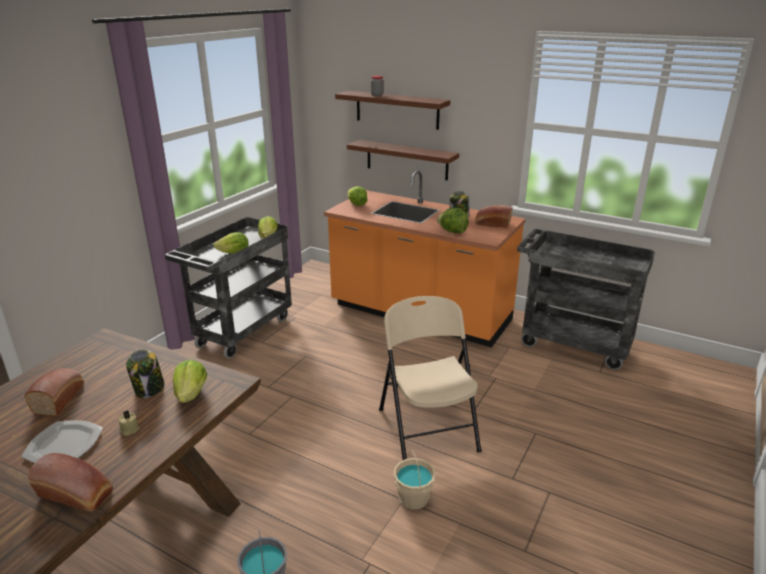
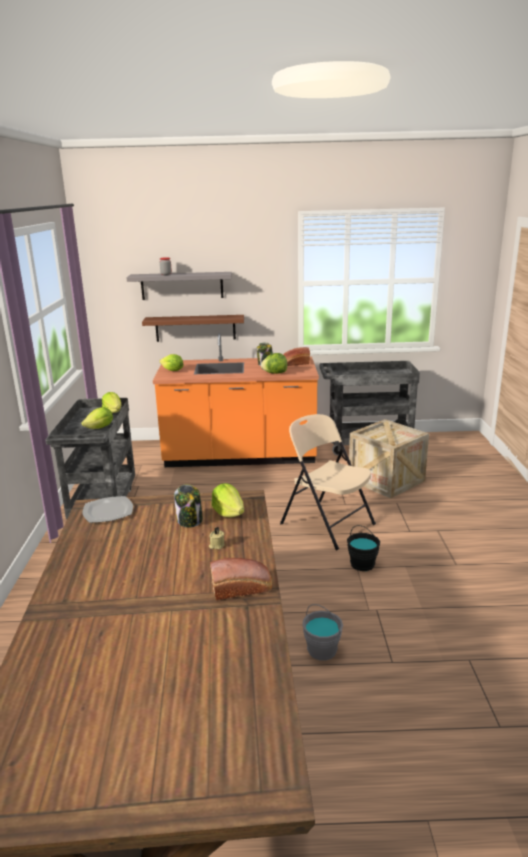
camera: 30 degrees left, 5 degrees down
(60, 398) = (123, 549): bread -> none
(63, 445) = (179, 571): plate -> plate (108, 512)
(397, 110) = (182, 285): brown shelf -> grey shelf
(414, 498) = (362, 564): beige bucket -> black bucket
(553, 398) = (386, 480): none -> crate

